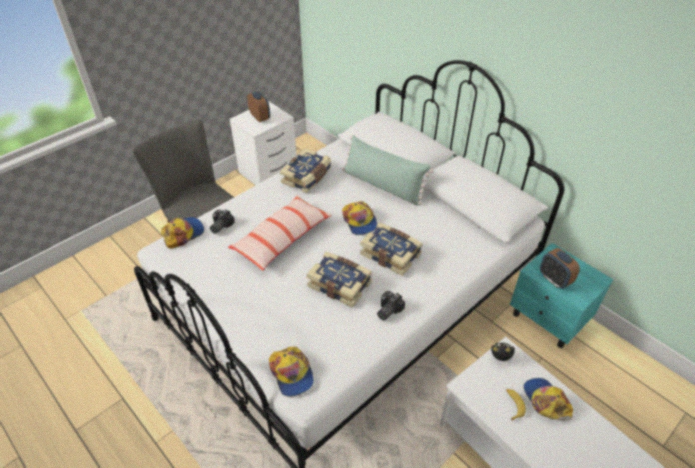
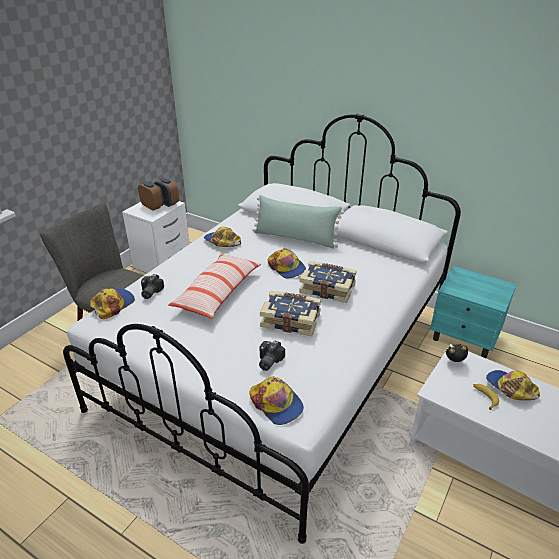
camera: 15 degrees left, 10 degrees down
(307, 177) = (222, 241): book -> cap
(387, 310) = (345, 333): camera -> camera (268, 361)
(554, 279) = (470, 292): alarm clock -> alarm clock (167, 203)

